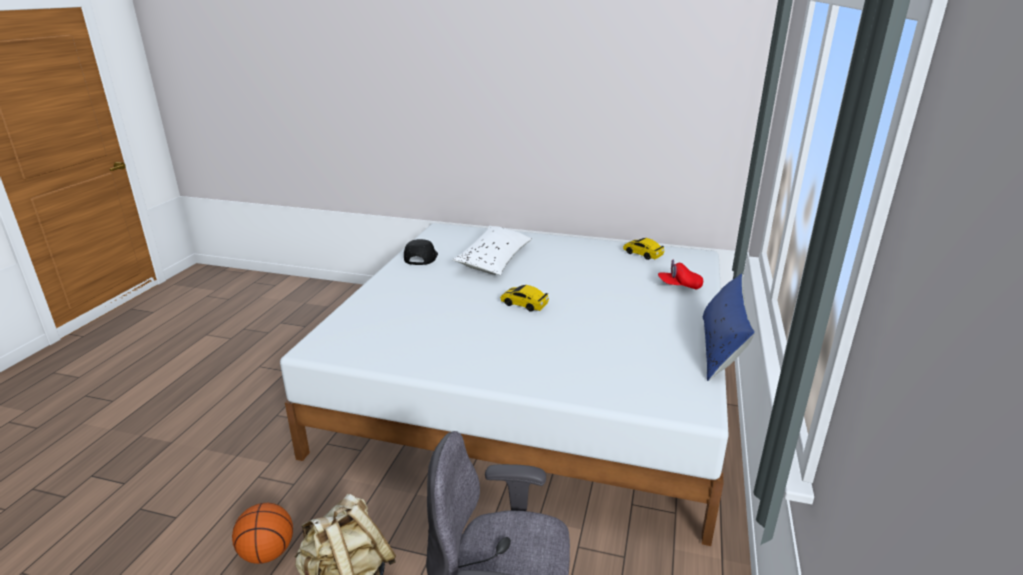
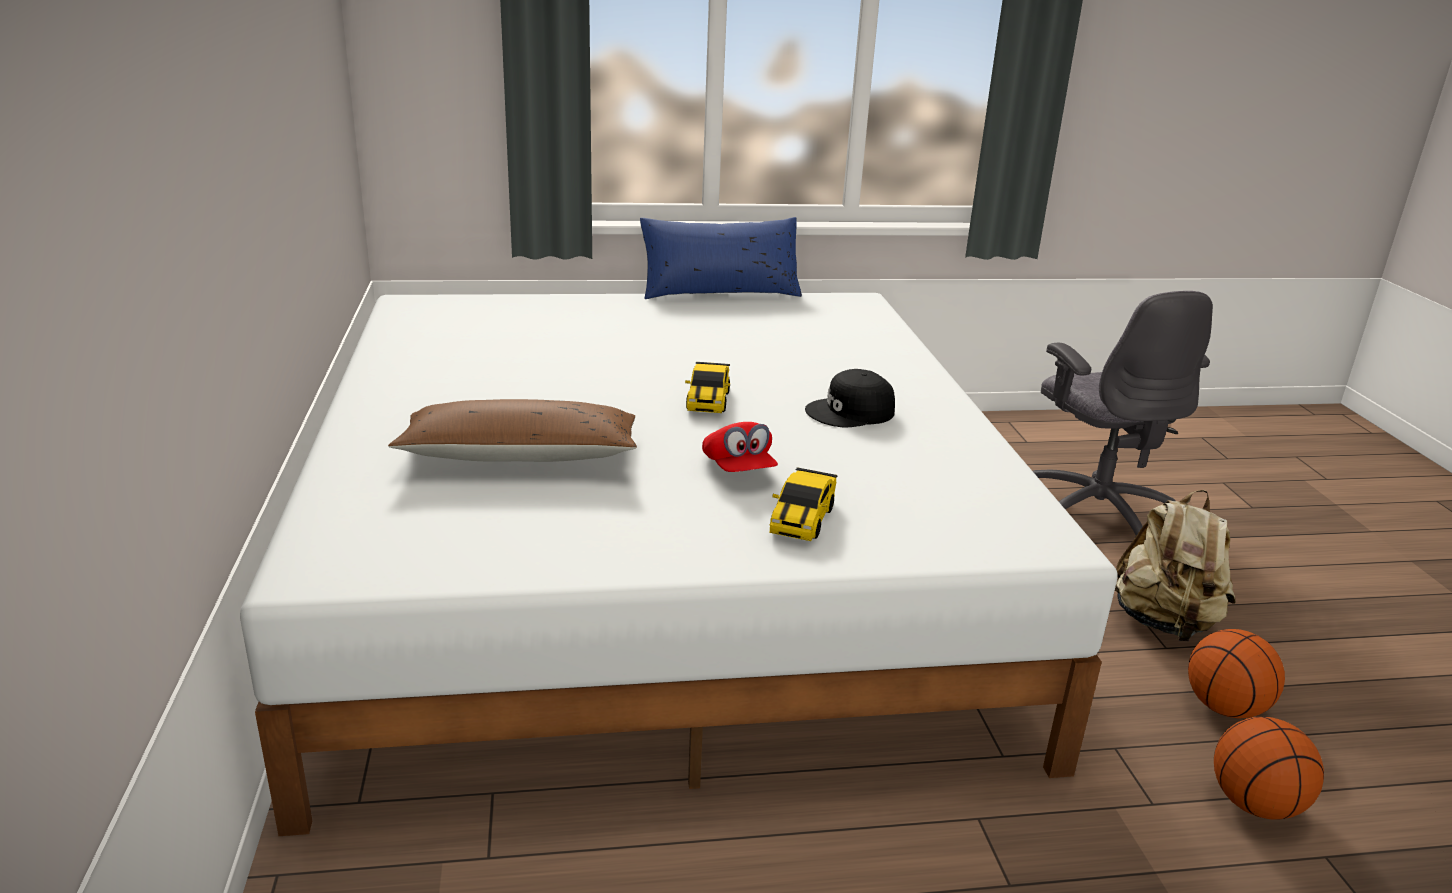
camera: 115 degrees left, 0 degrees up
(219, 513) = (1254, 804): none -> basketball
(420, 257) = (555, 548): black cap -> black cap (851, 412)
(494, 259) = (520, 456): white pillow -> brown pillow
(642, 254) = (424, 337): toy car -> toy car (802, 519)
(679, 286) = (550, 311): red cap -> red cap (738, 469)

